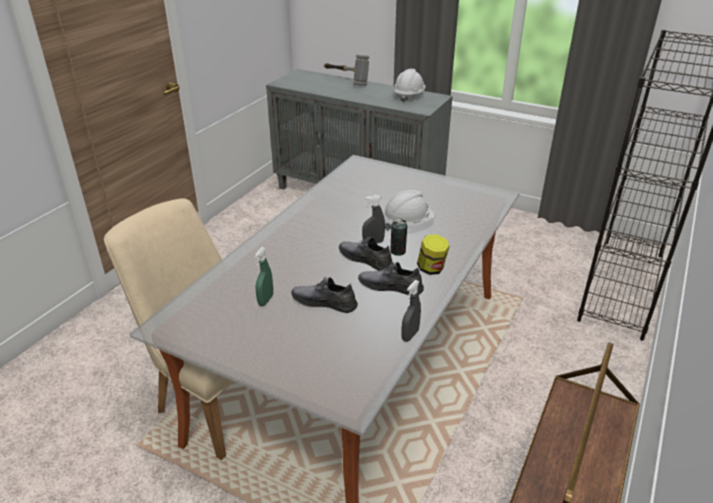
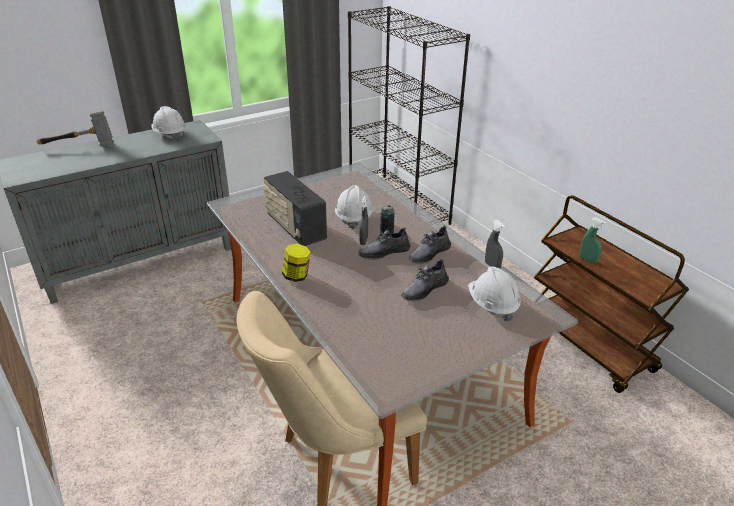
camera: 60 degrees left, 0 degrees up
(265, 300) = (397, 318): green spray bottle -> green spray bottle (588, 260)
(335, 355) = (492, 305): none -> white hard hat
(356, 203) = (295, 228): none -> radio
(431, 269) = (422, 230): jar -> jar (297, 276)

